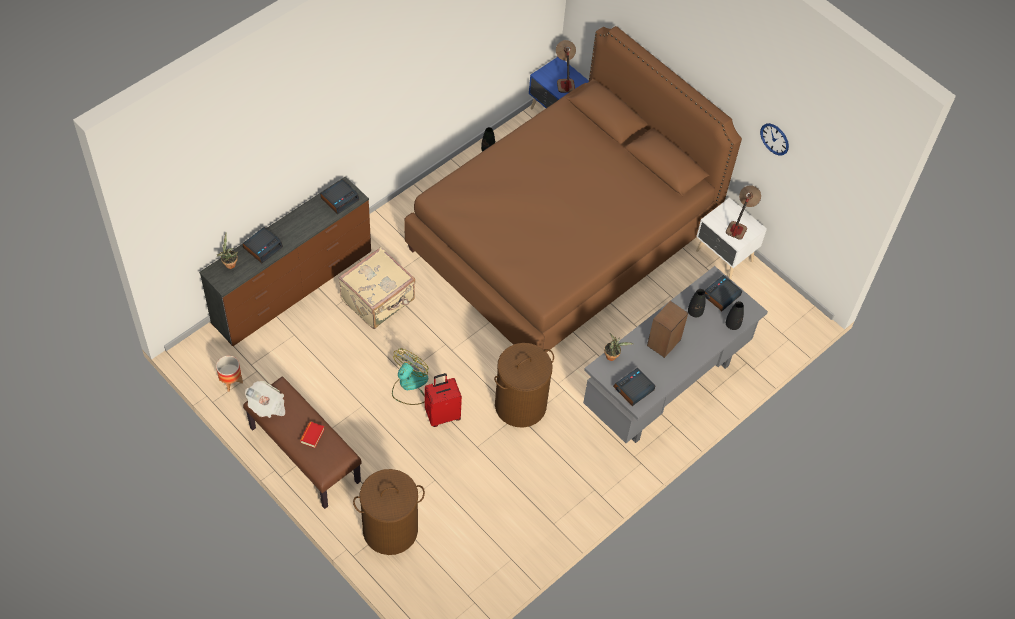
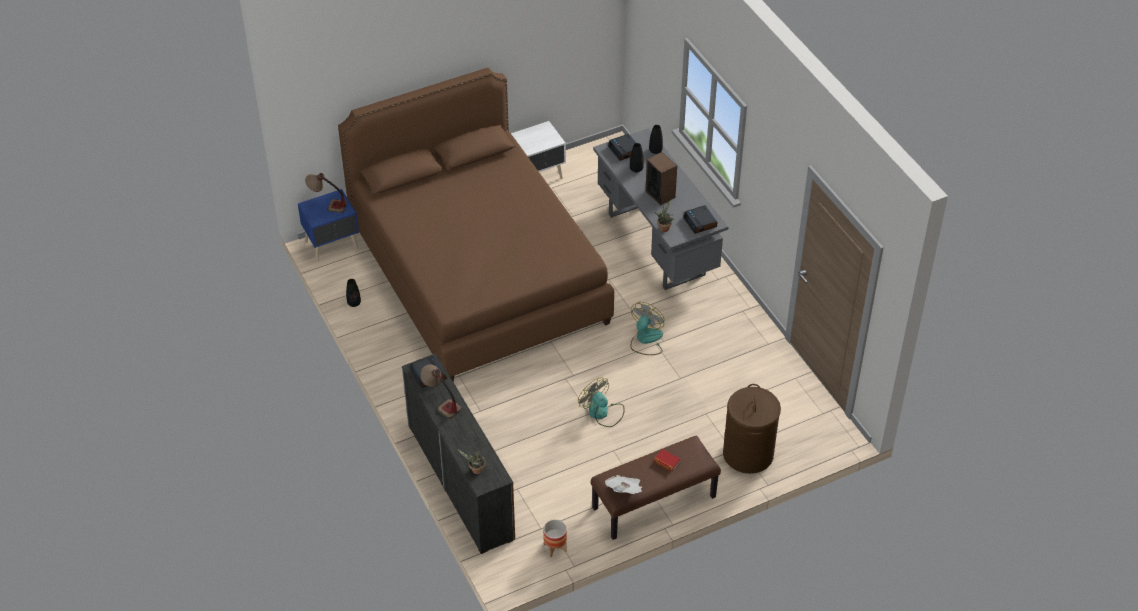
camera: 70 degrees left, 10 degrees down
(263, 247) = (465, 441): alarm clock -> none
(379, 300) = (499, 417): beige suitcase -> none
(442, 415) = (640, 395): red suitcase -> none
(520, 405) = (646, 340): brown laundry basket -> fan
(740, 223) = (537, 134): table lamp -> table lamp (441, 403)
(774, 139) = (527, 44): wall clock -> none

